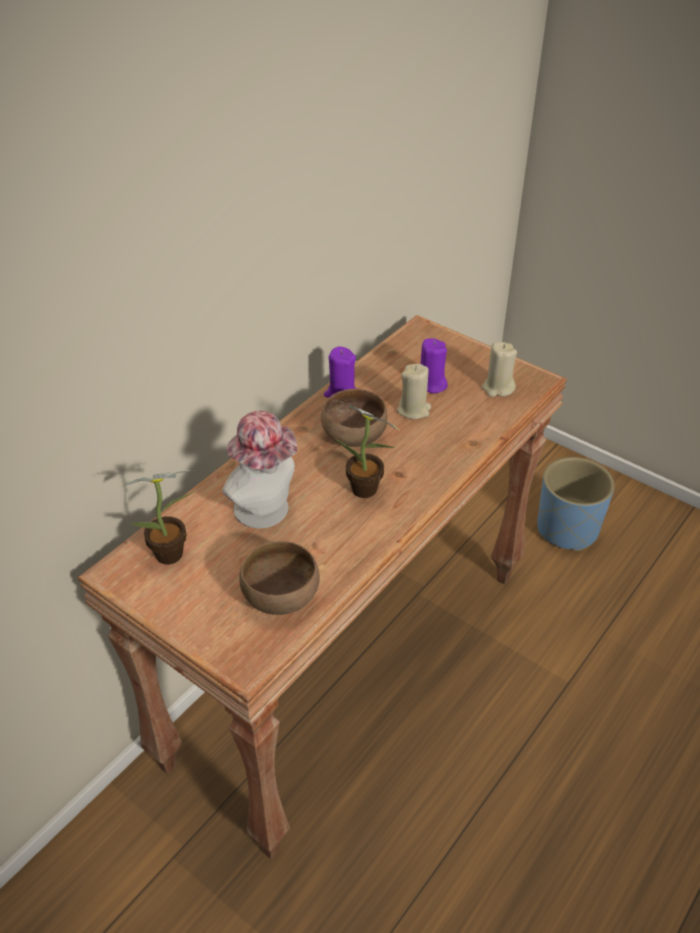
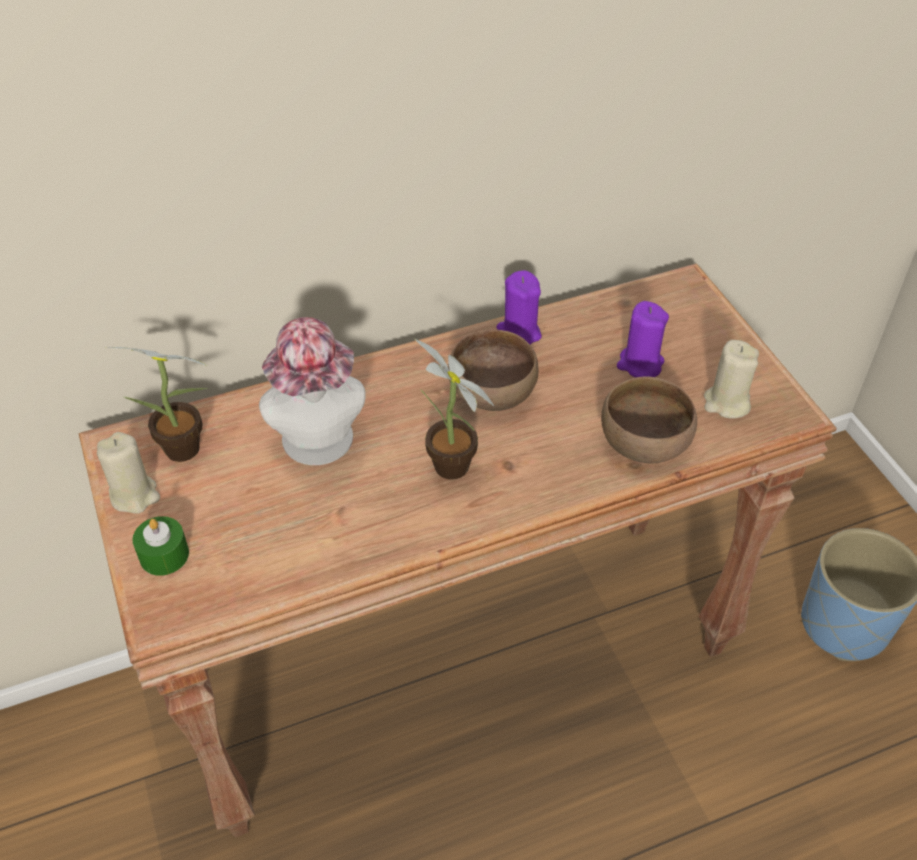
camera: 30 degrees right, 5 degrees up
(215, 625) = (164, 555): none -> green candle
(281, 595) = (258, 554): brown bowl -> brown bowl (645, 442)
(414, 410) = (592, 389): beige candle -> beige candle (134, 495)

